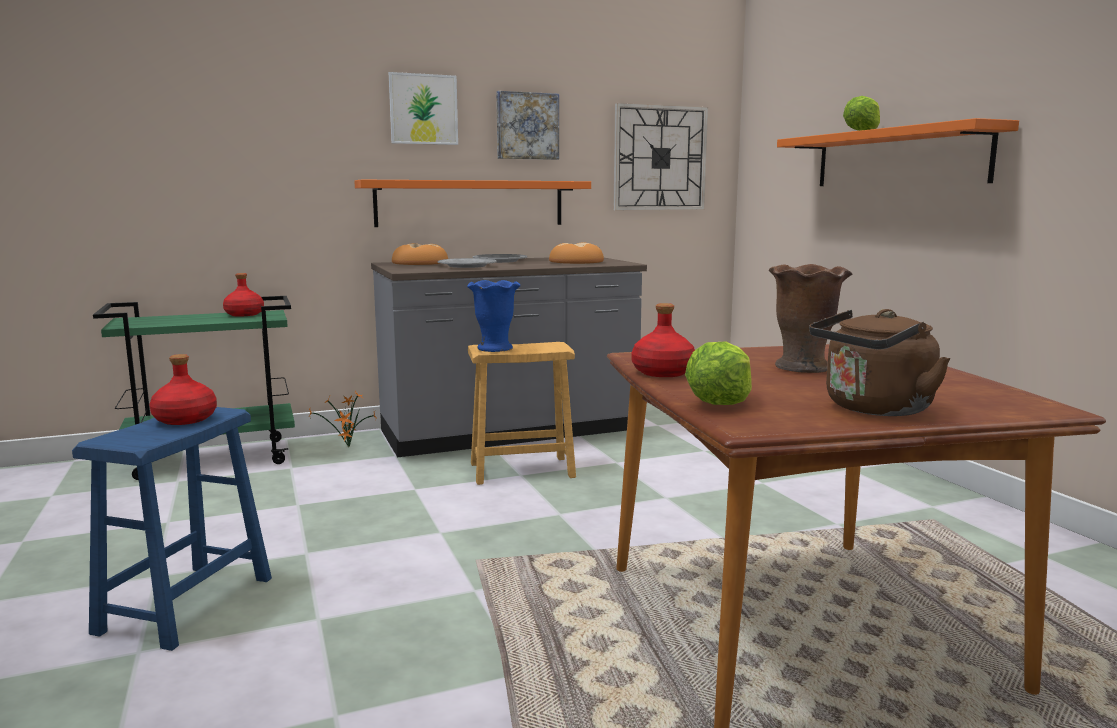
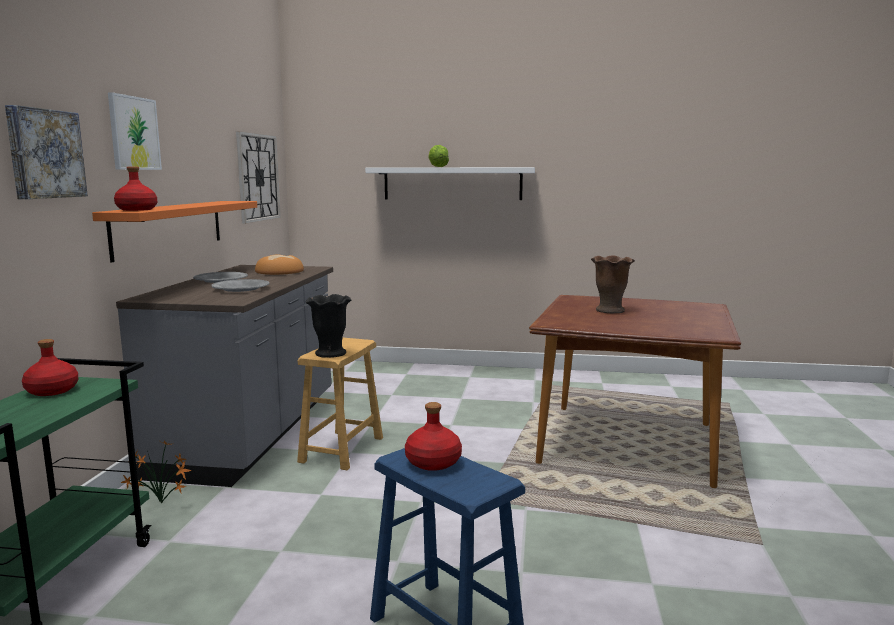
camera: 60 degrees left, 0 degrees up
(419, 263) = (176, 293): bread -> none
(495, 348) = (330, 353): blue vase -> black vase
(527, 126) = (195, 151): picture -> picture (44, 154)
(663, 372) = (600, 327): red bottle -> red bottle (137, 209)
(719, 403) = (675, 331): lettuce -> none
(873, 409) = (700, 319): brown kettle -> none
(898, 158) = (452, 183): orange shelf -> white shelf

